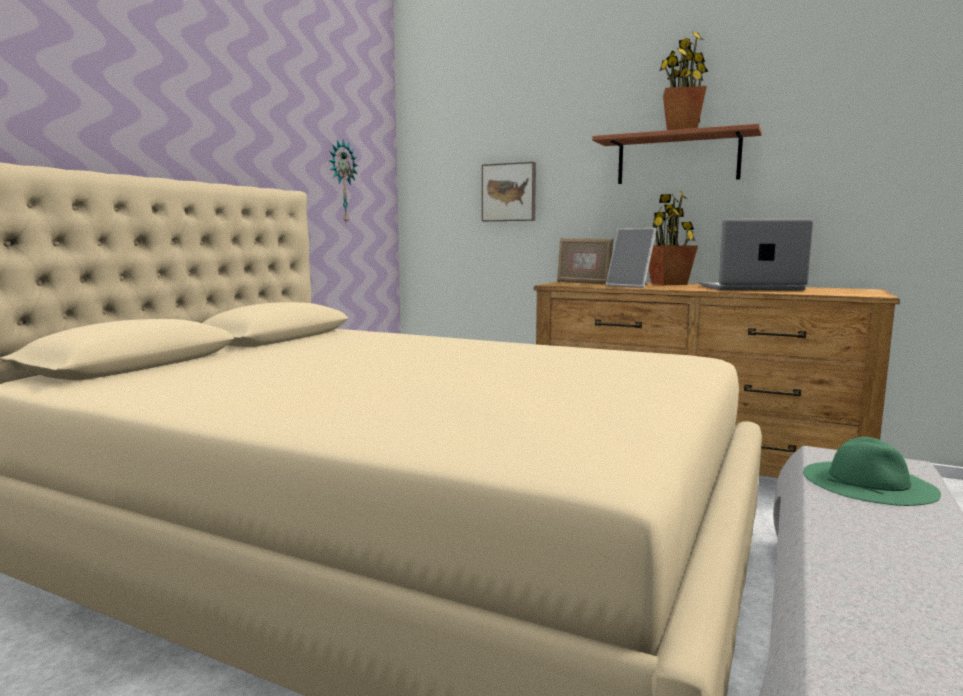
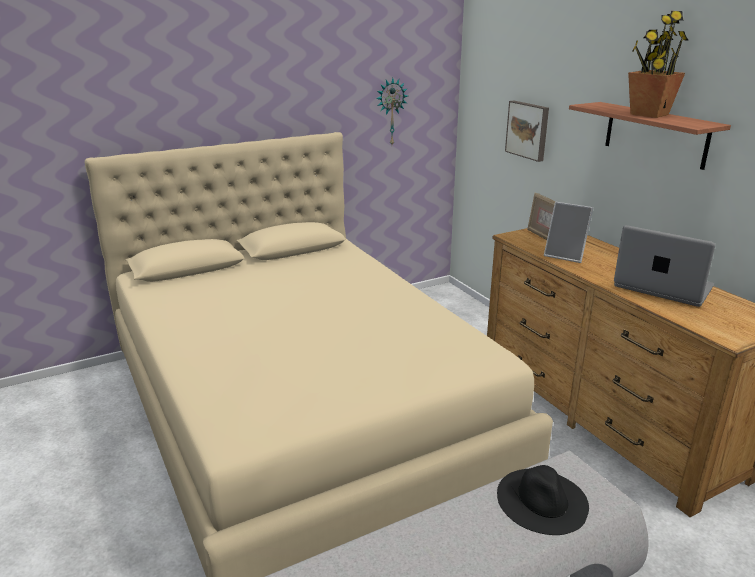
camera: 35 degrees right, 15 degrees up
(631, 286) = (566, 255): picture frame -> picture frame turned 45 degrees counterclockwise
(669, 284) = (615, 257): potted plant -> none
(868, 482) = (542, 500): green hat -> black hat

